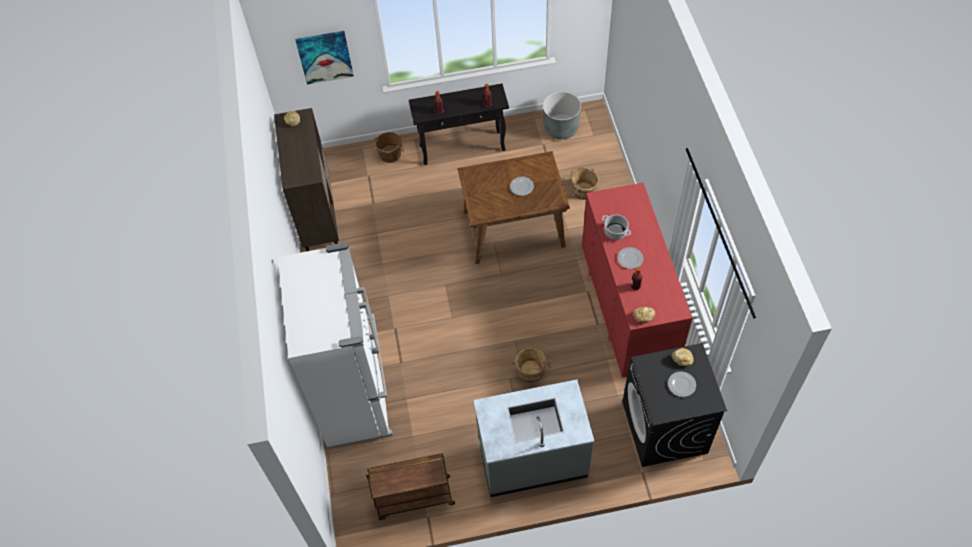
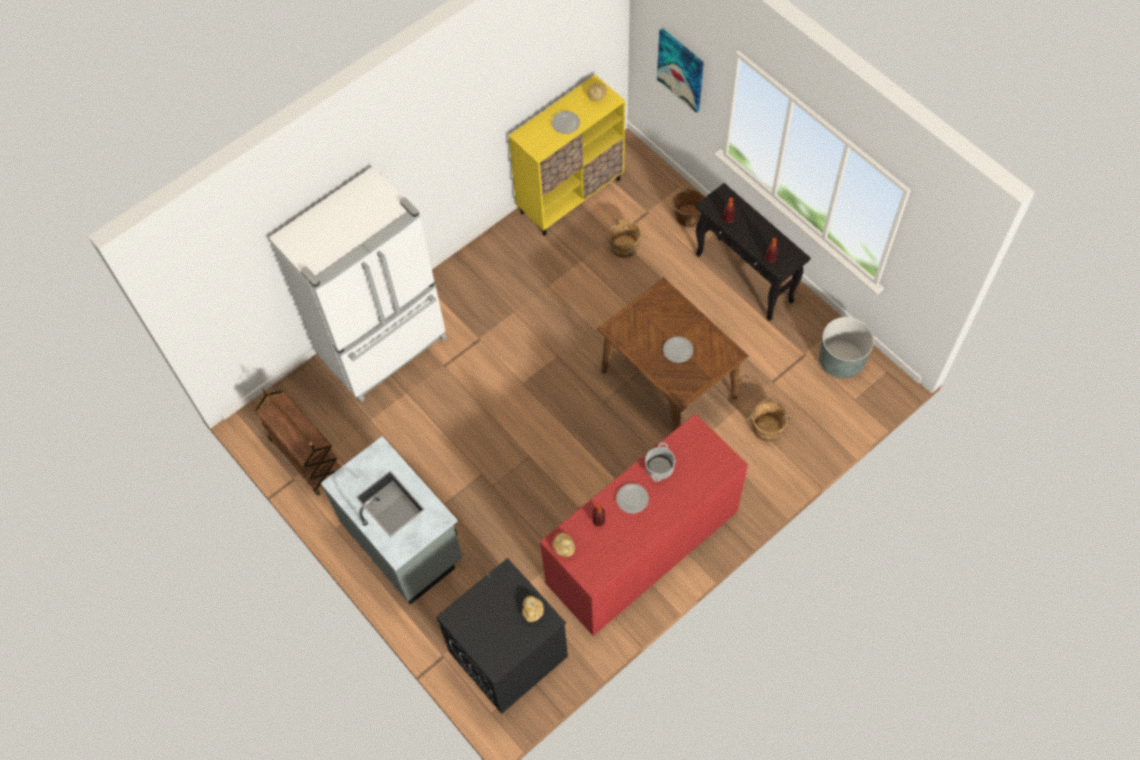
camera: 60 degrees right, 5 degrees up
(317, 214) = (571, 195): brown cabinet -> yellow cabinet
(530, 372) = (501, 490): brown bucket -> brown bucket (623, 246)
(681, 385) = (500, 623): plate -> plate (565, 123)

